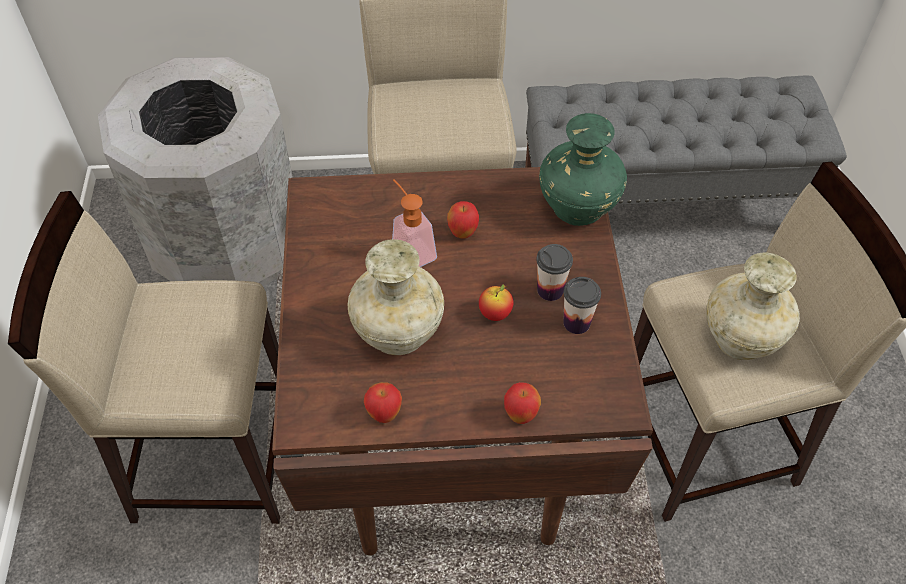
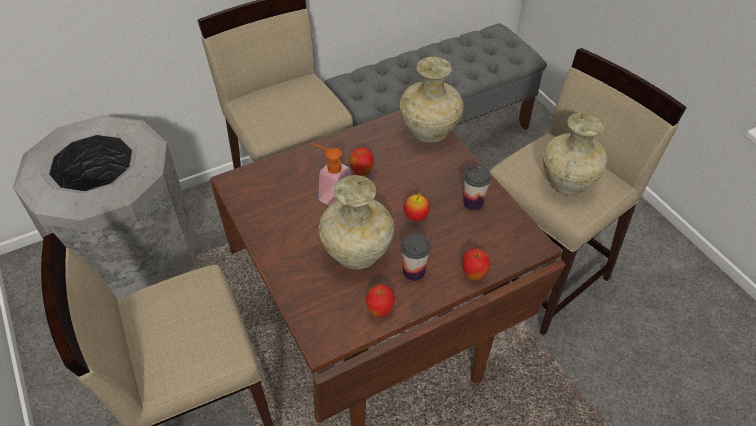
camera: 25 degrees left, 5 degrees down
(550, 290) = (443, 188): cup -> cup (413, 272)
(576, 208) = (428, 132): green vase -> beige vase

